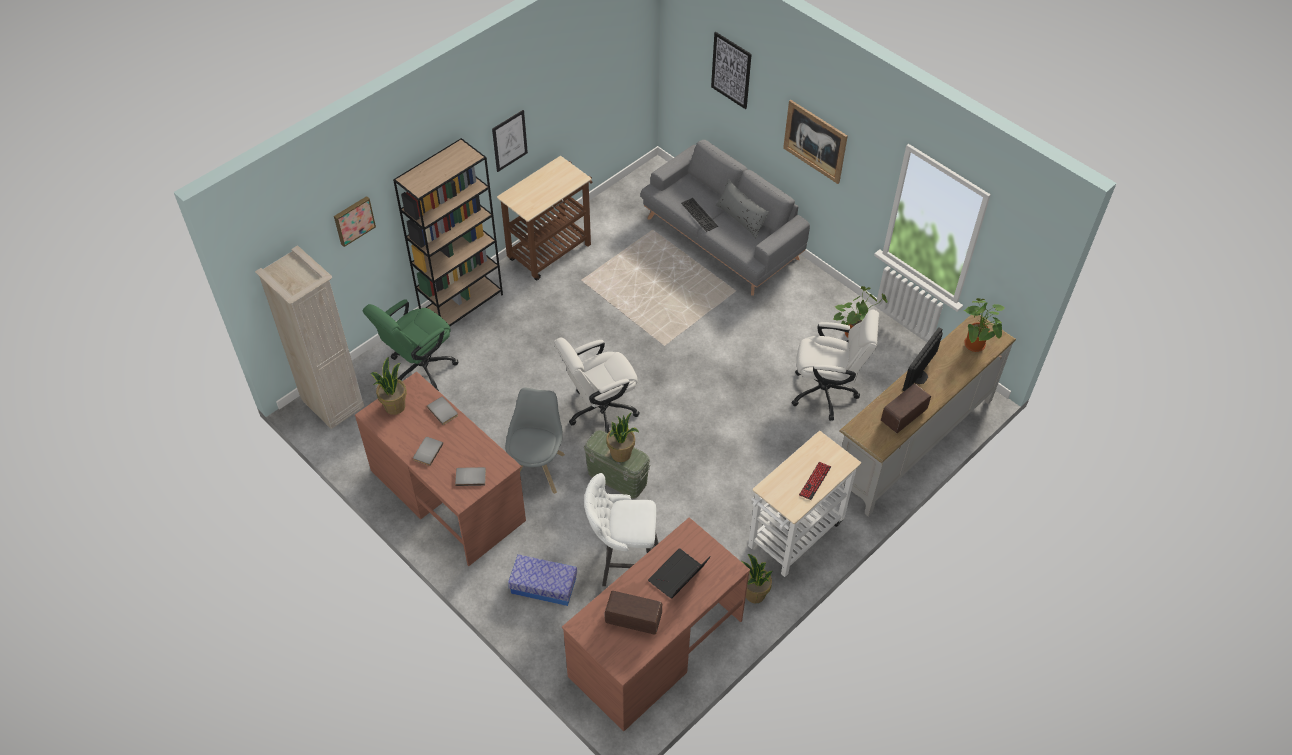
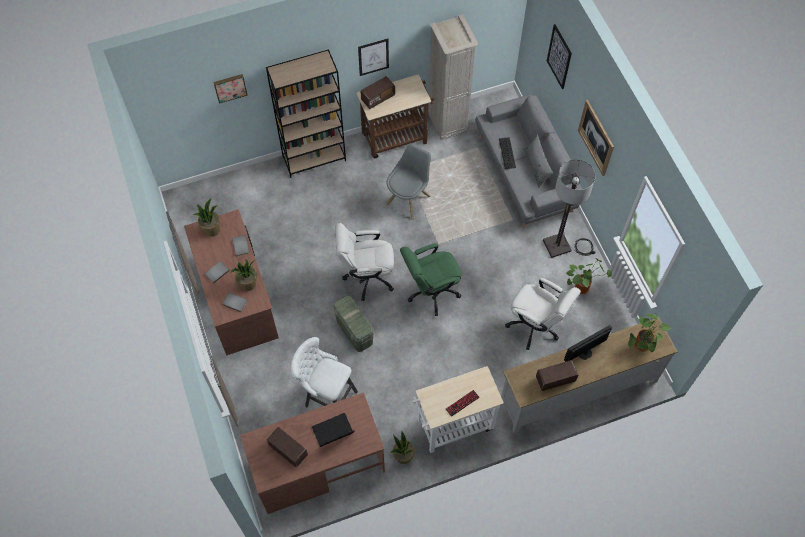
camera: 25 degrees right, 10 degrees up
(333, 403) = (196, 201): beige cabinet -> beige cabinet (448, 123)
(419, 371) = (262, 199): green office chair -> green office chair (430, 292)
(526, 194) = (378, 98): none -> radio
(538, 469) = (304, 304): grey chair -> grey chair (408, 200)
(543, 586) = (267, 390): storage box -> none
(621, 454) = (354, 320): potted plant -> potted plant (248, 284)
(810, 298) = (565, 246): none -> floor lamp

